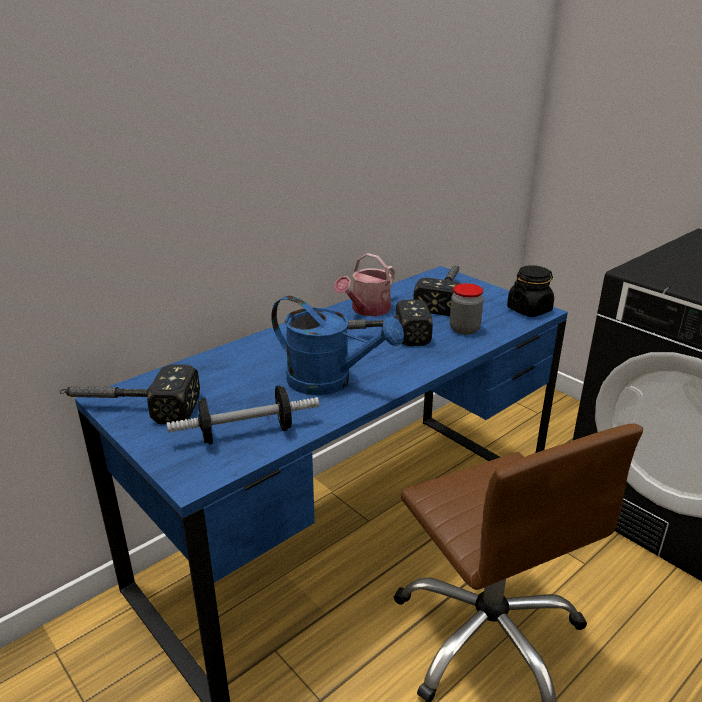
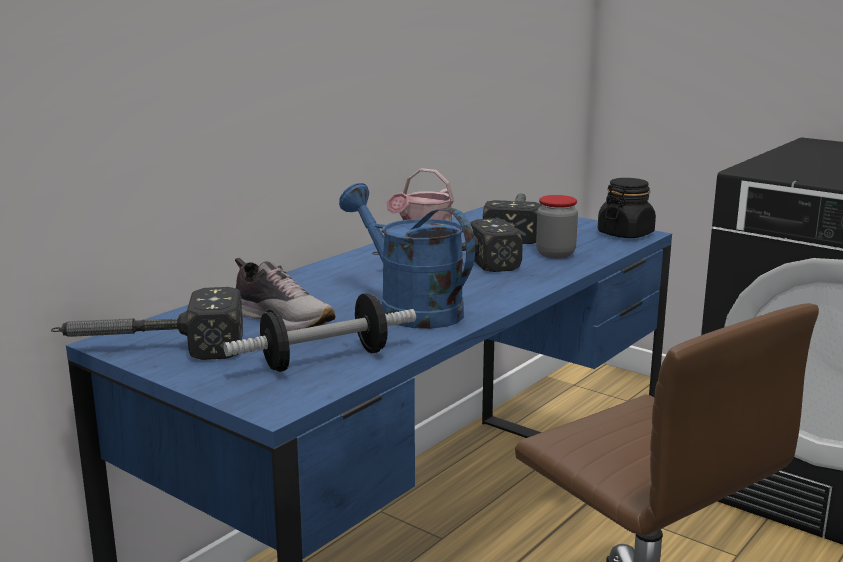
camera: 10 degrees left, 10 degrees down
(234, 386) = (284, 320): none -> shoe
(330, 382) = (410, 308): blue watering can -> blue watering can turned 150 degrees counterclockwise

